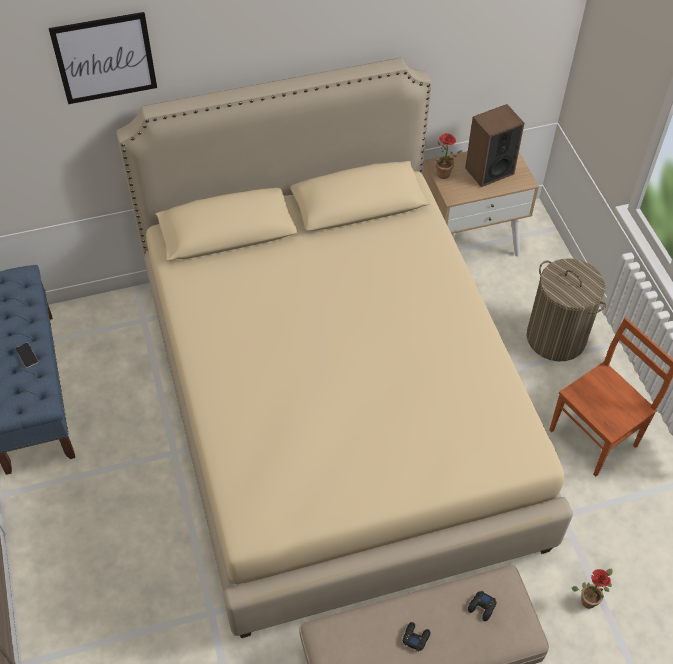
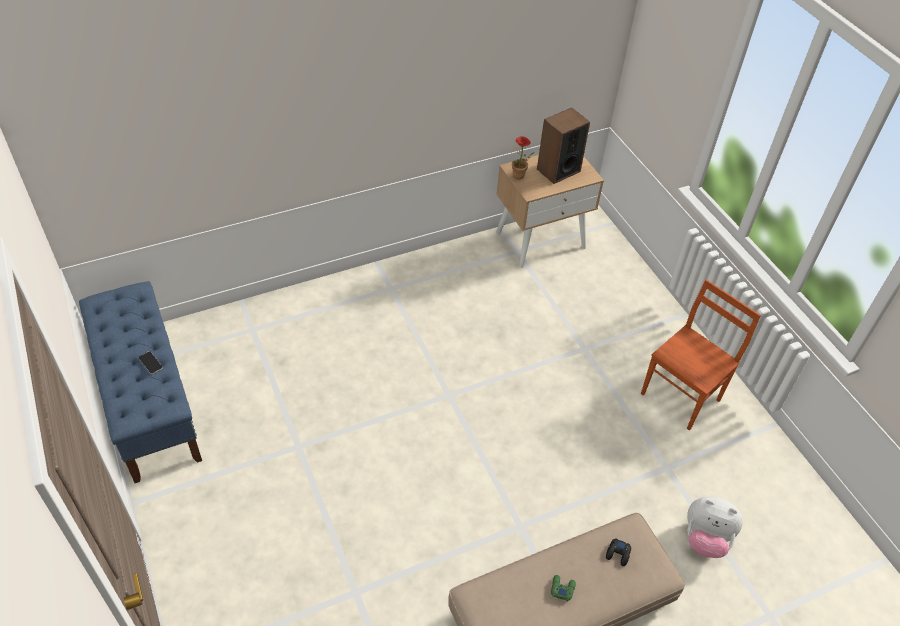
camera: 10 degrees left, 5 degrees down
(105, 58) = (215, 69): picture -> none
(335, 409) = (444, 393): beige bed -> none
(415, 637) = (562, 588): black game controller -> green game controller
(556, 338) = (631, 314): laundry basket -> none
(589, 598) = (705, 539): potted plant -> plush toy

